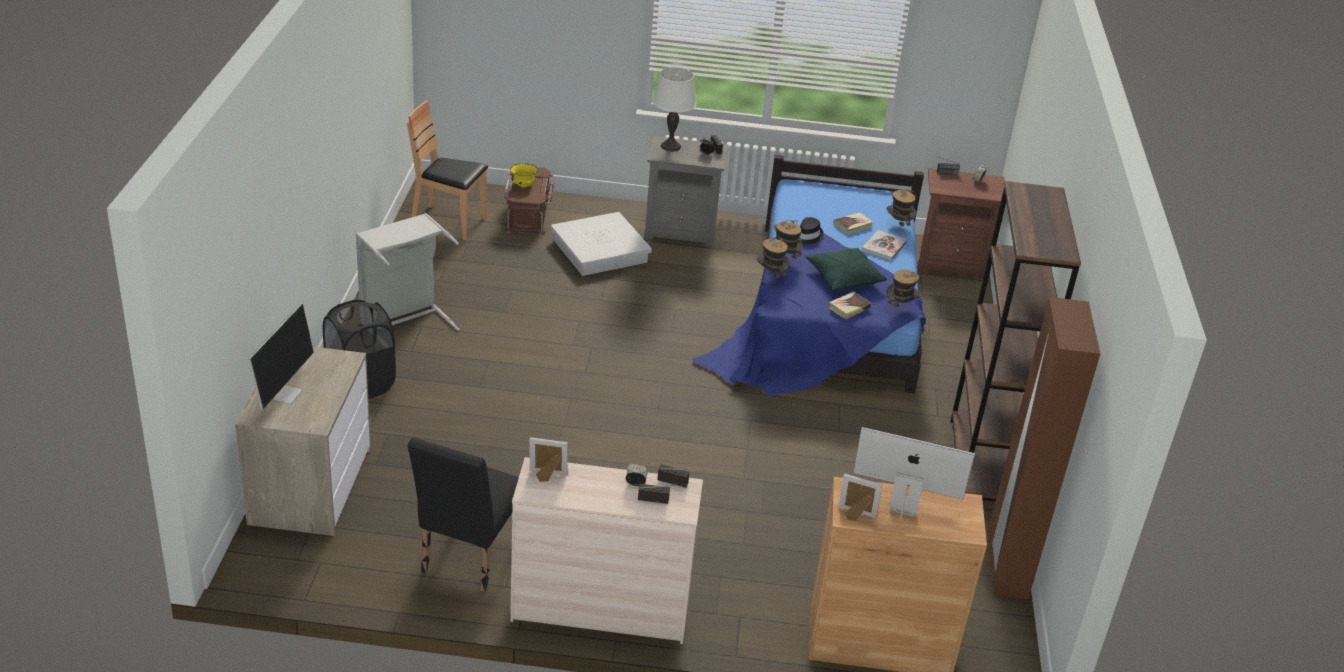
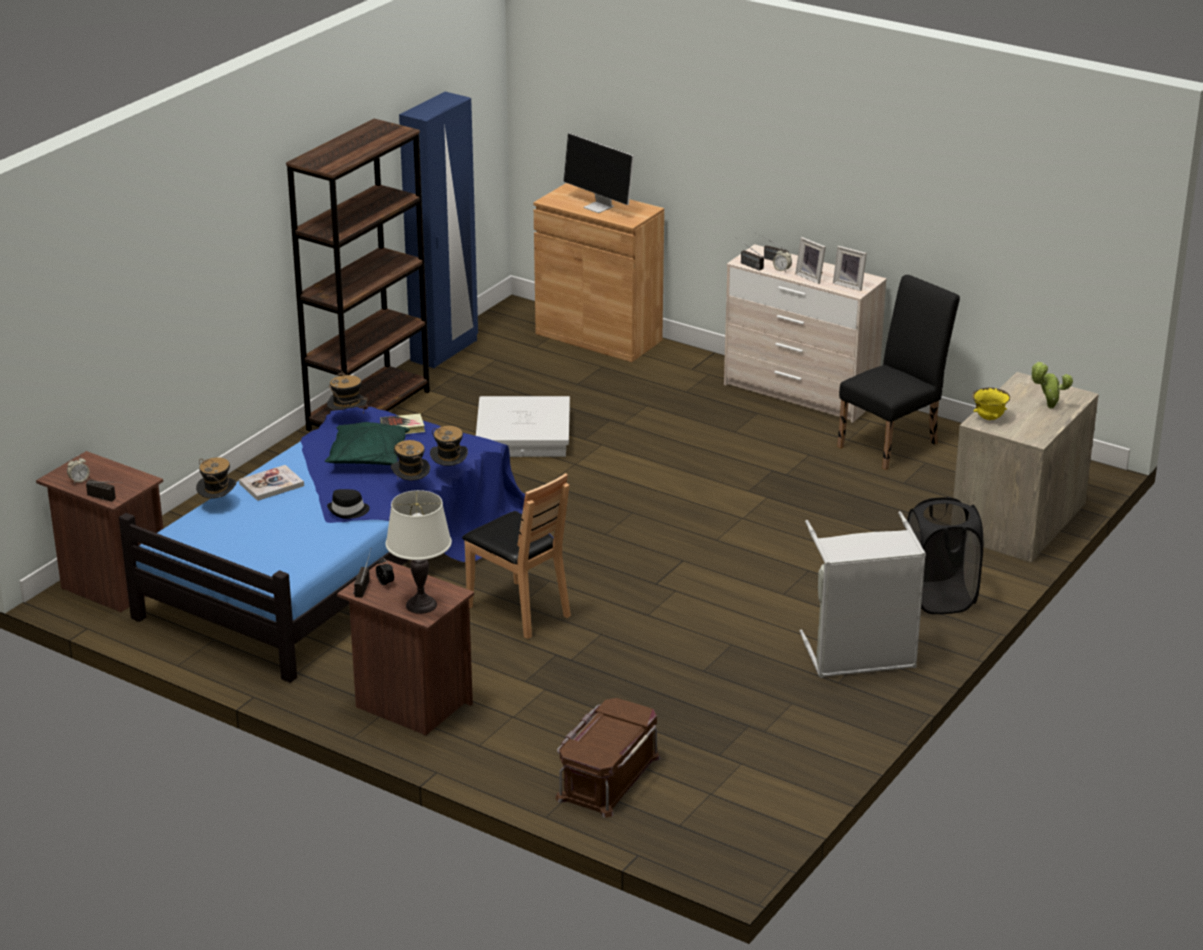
camera: 150 degrees left, 5 degrees down
(284, 393) = (1048, 407): monitor -> potted plant
(449, 222) = (732, 790): brown chair -> brown chair (519, 610)
(524, 185) = (616, 734): yellow bowl -> yellow bowl (989, 418)
(600, 251) = (548, 698): white storage box -> white storage box (523, 435)
(681, 230) = (409, 704): grey nightstand -> brown nightstand
(853, 225) = (274, 515): book -> none
(855, 516) = (641, 208): picture frame -> picture frame (811, 277)
(1006, 567) = (445, 351): brown wardrobe -> blue wardrobe

